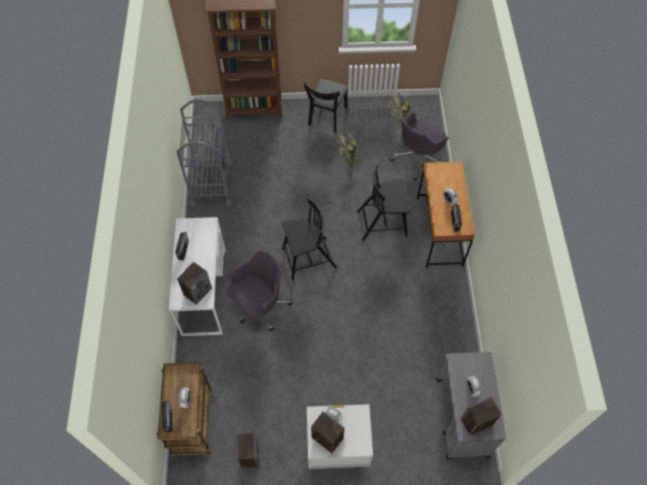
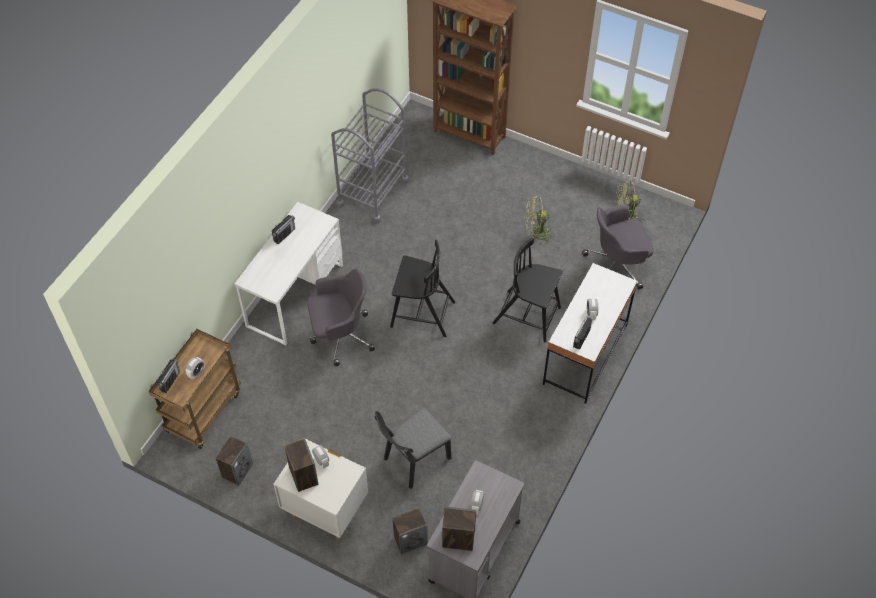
camera: 30 degrees right, 5 degrees down
(198, 291) = (272, 280): speaker -> speaker (410, 540)
(326, 118) = (542, 178): black chair -> black chair (413, 461)
(439, 231) = (585, 354): brown desk -> white desk

